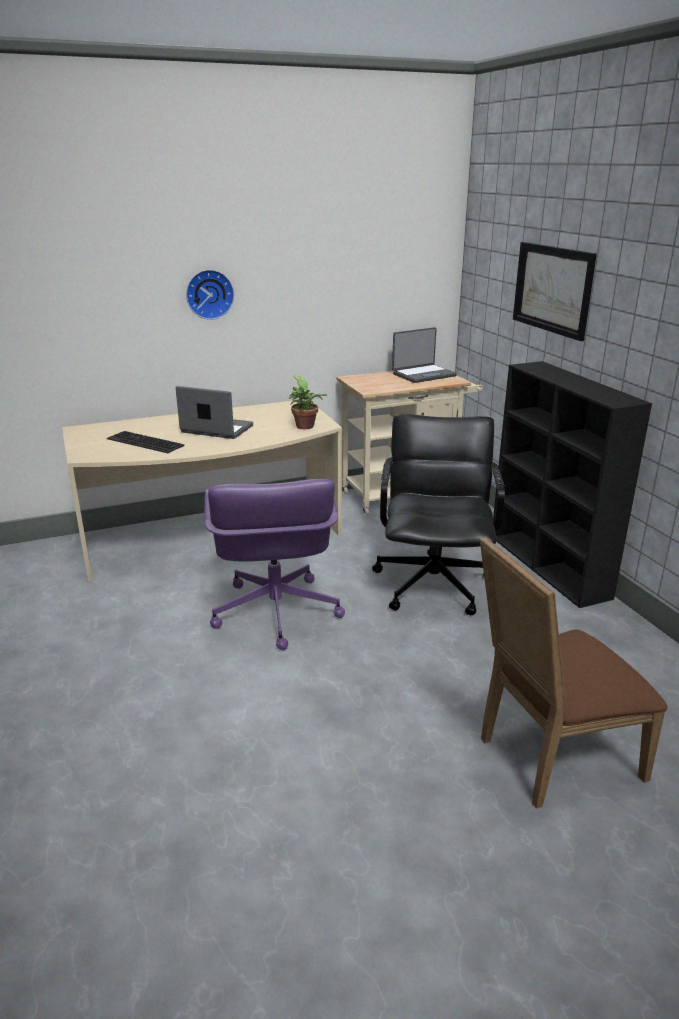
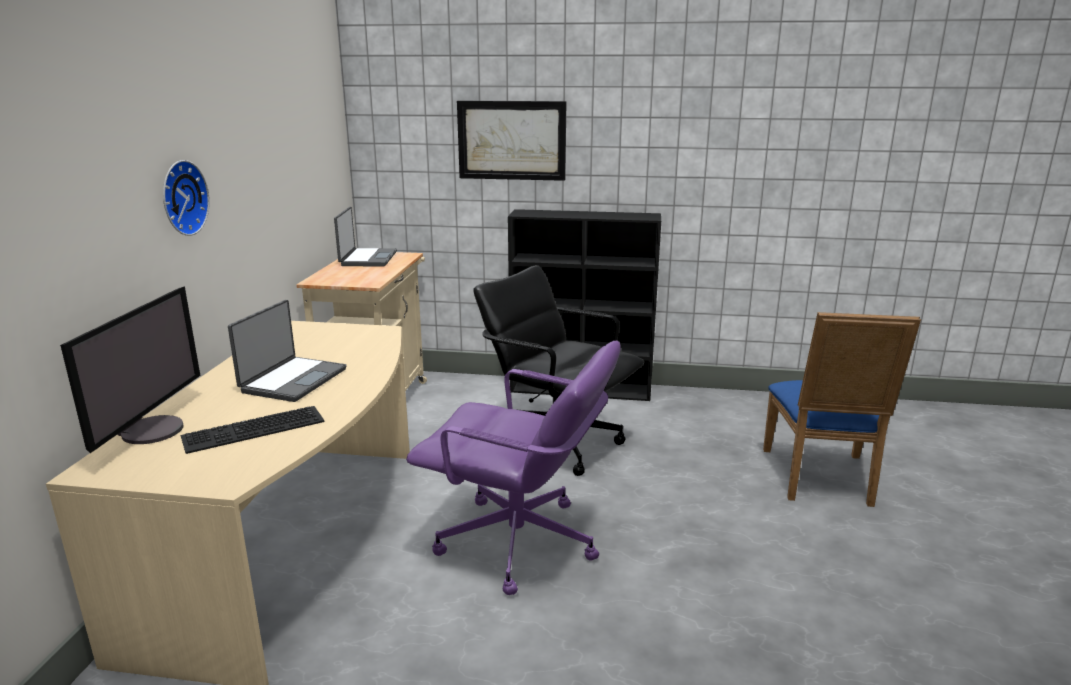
camera: 60 degrees left, 5 degrees down
(126, 424) = (151, 430): none -> monitor
(216, 429) = (292, 380): laptop -> laptop turned 150 degrees clockwise
(306, 427) = (373, 339): potted plant -> none
(550, 757) = (821, 480): brown chair -> blue chair

